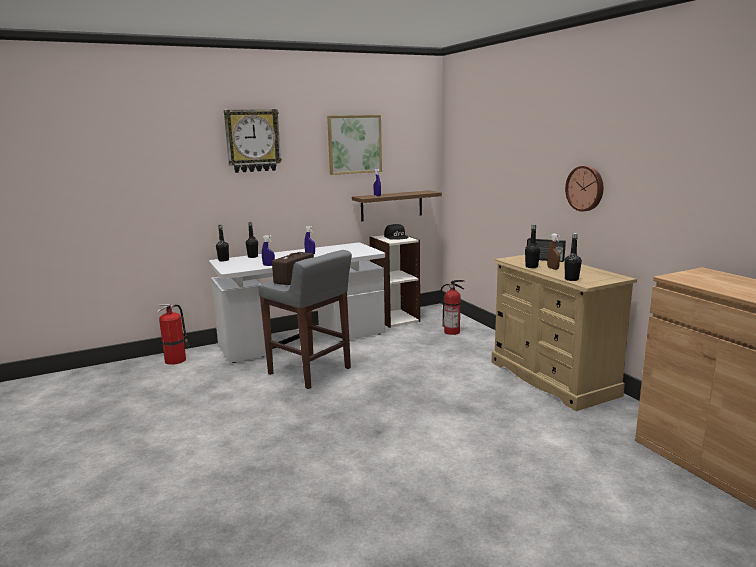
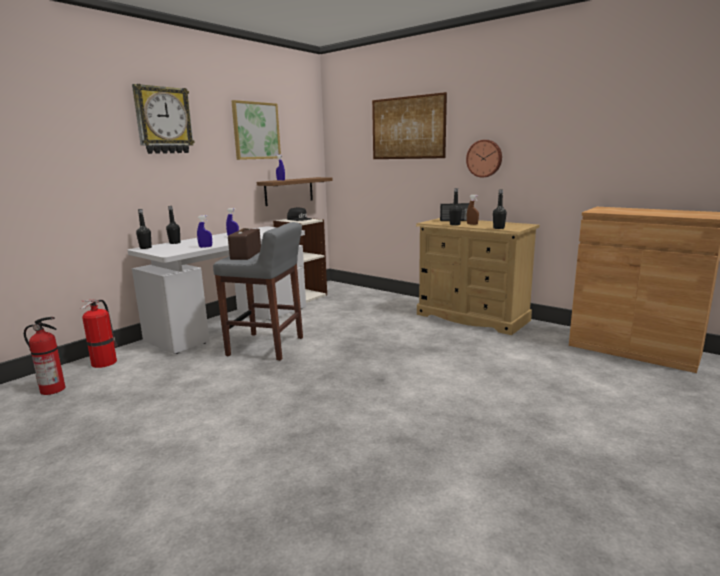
camera: 25 degrees left, 0 degrees up
(452, 332) = (362, 298): fire extinguisher -> fire extinguisher (54, 389)
(514, 144) = (407, 128): none -> picture

